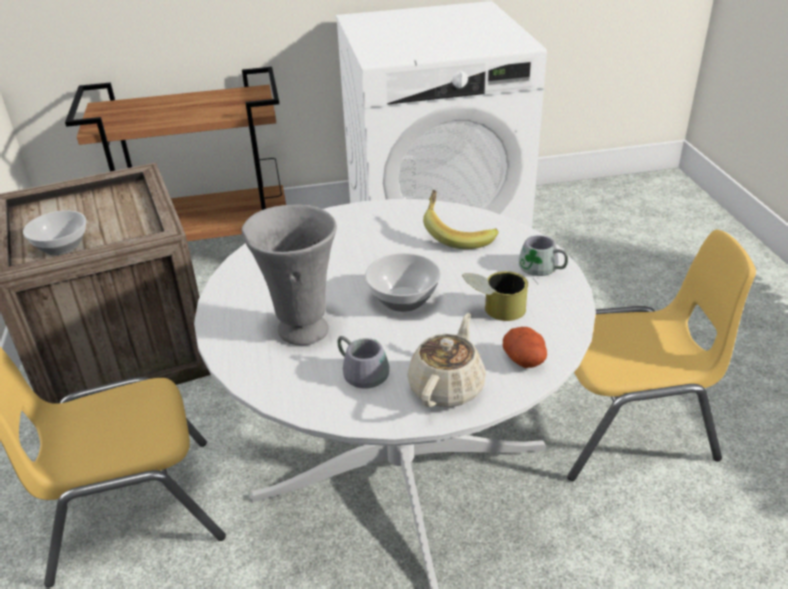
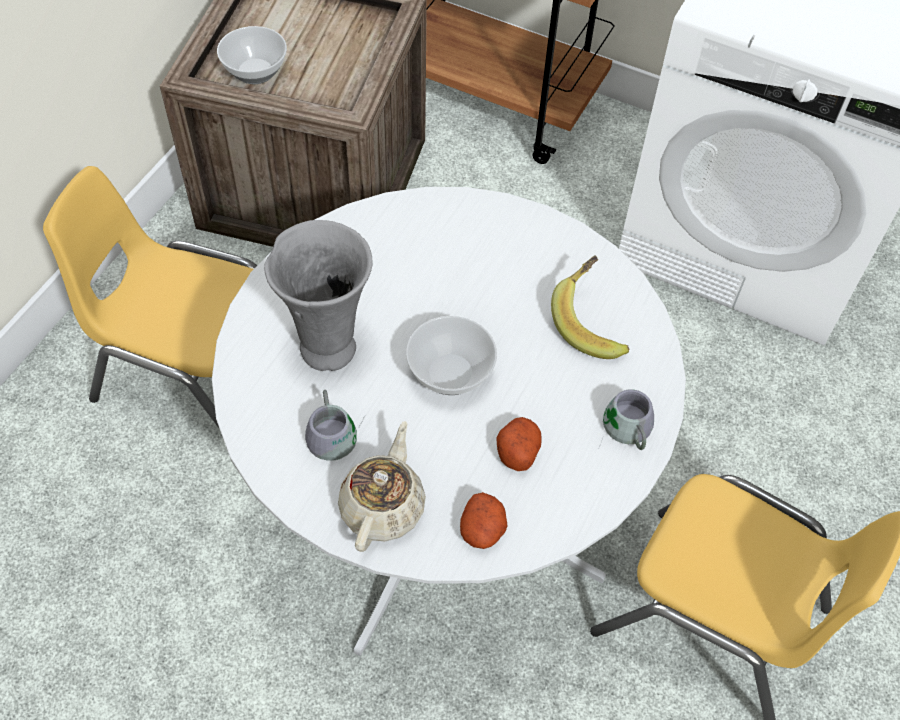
camera: 35 degrees right, 20 degrees up
(447, 387) = (383, 506): beige teapot -> beige teapot turned 45 degrees counterclockwise
(493, 311) = (517, 450): can -> potato

